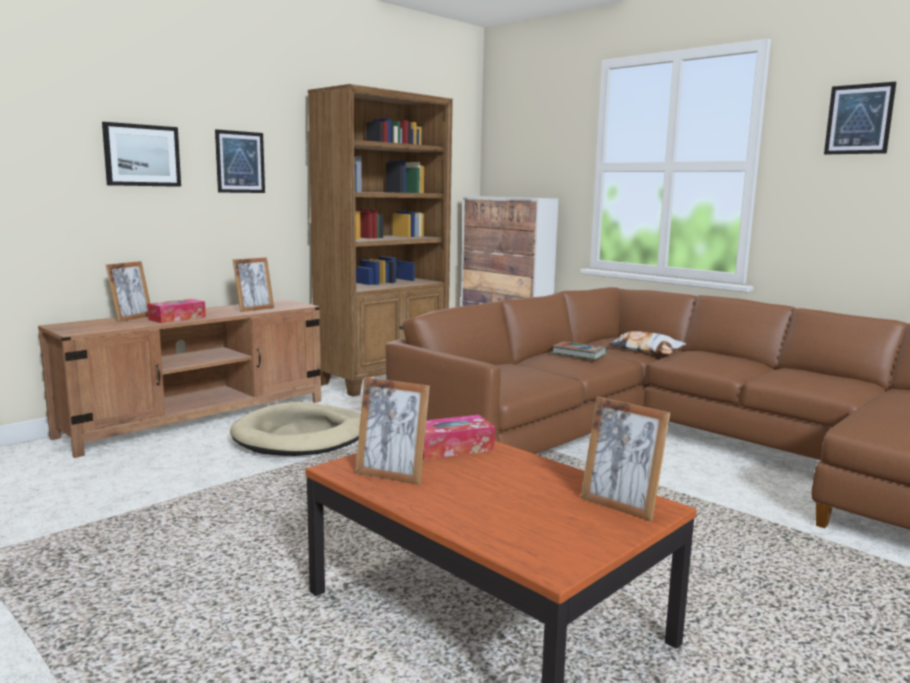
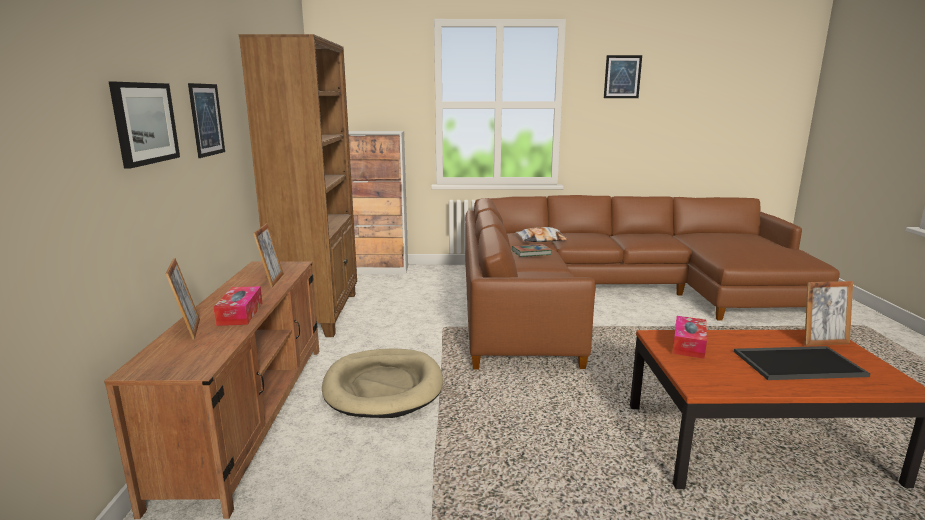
camera: 45 degrees left, 5 degrees up
(391, 475) = (728, 376): picture frame -> none
(506, 501) = (798, 363): none -> tray

